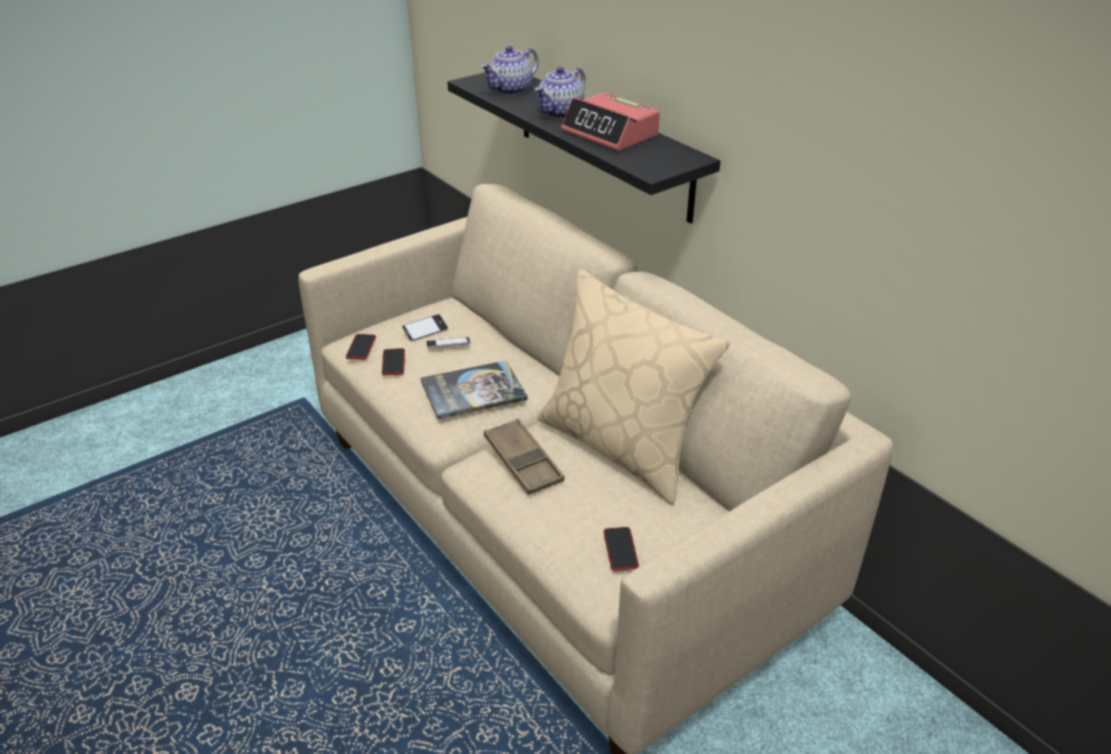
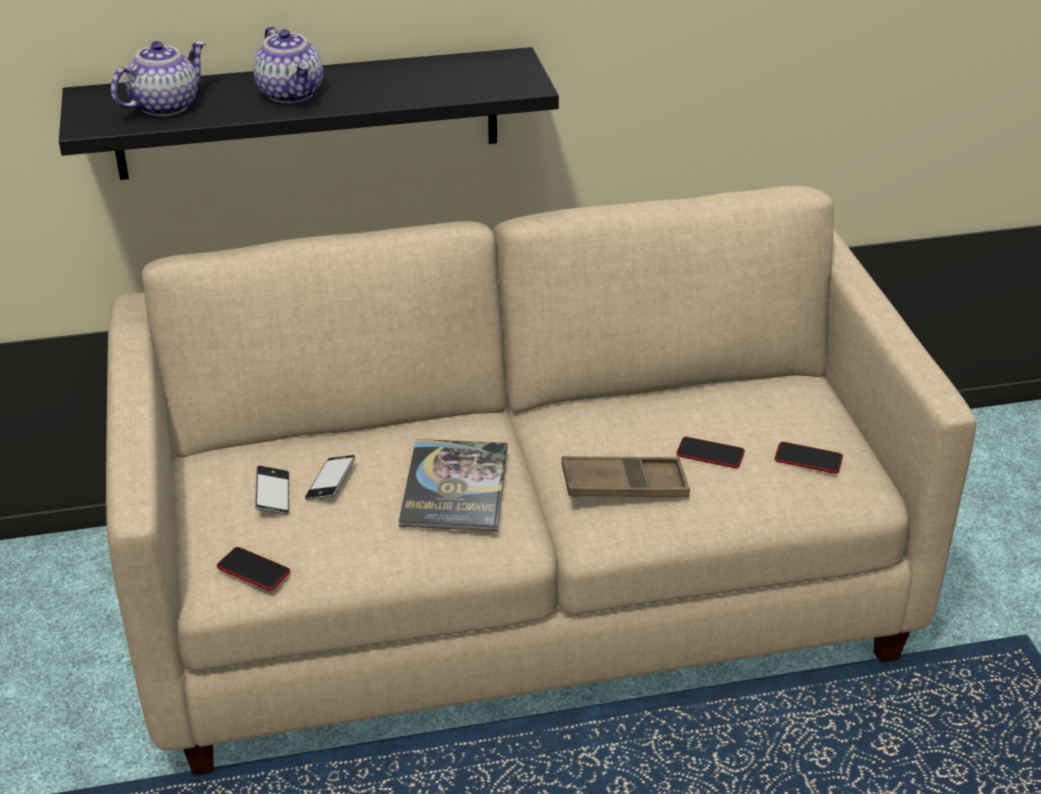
camera: 65 degrees left, 0 degrees up
(393, 362) = (328, 543): phone -> phone (710, 454)
(511, 90) = (165, 106): teapot -> teapot turned 120 degrees counterclockwise
(610, 133) = (394, 81): alarm clock -> none
(621, 446) = (639, 407): beige pillow -> none

